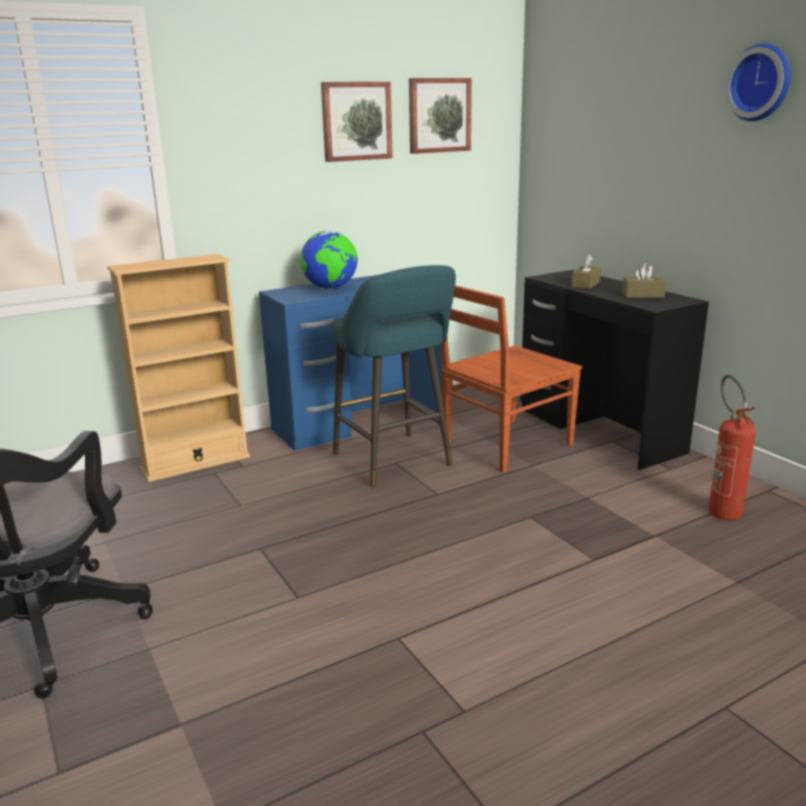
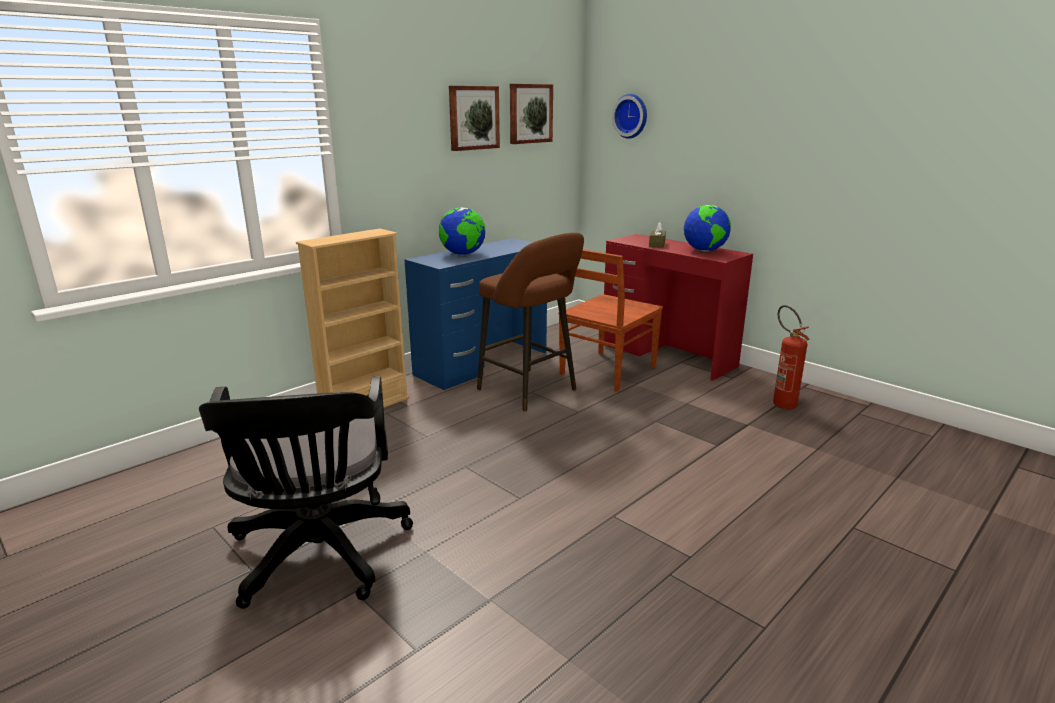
camera: 15 degrees left, 0 degrees up
(395, 462) = (530, 391): turquoise stool -> brown stool
(599, 430) = (668, 355): black desk -> red desk
(642, 295) = (704, 251): brown tissue box -> globe
(761, 82) = (790, 96): wall clock -> wall clock (631, 116)

